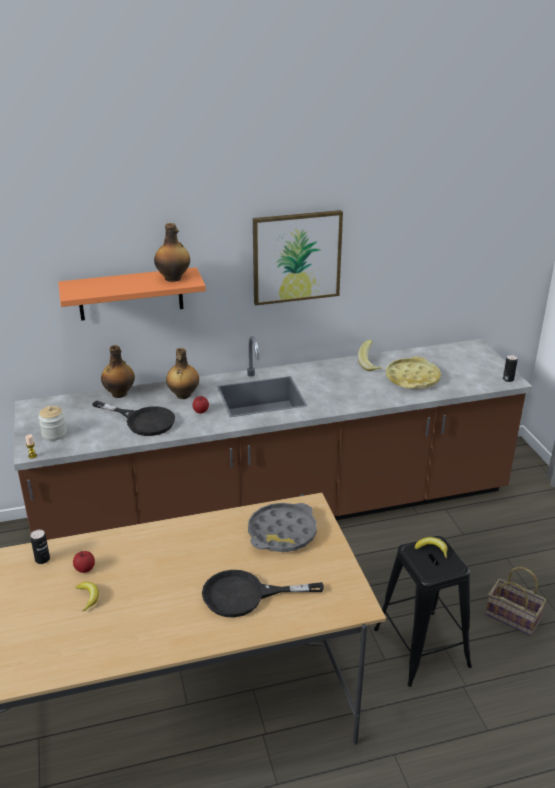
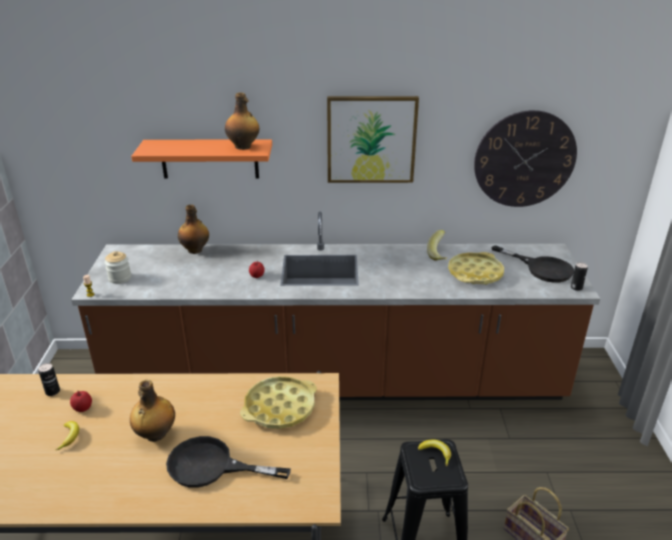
camera: 15 degrees right, 0 degrees up
(143, 421) = (201, 277): black frying pan -> black frying pan (541, 268)
(183, 395) = (249, 259): bottle -> bottle (155, 435)
(282, 533) = (280, 407): grey tray -> yellow tray
(441, 262) = (524, 159): none -> wall clock

